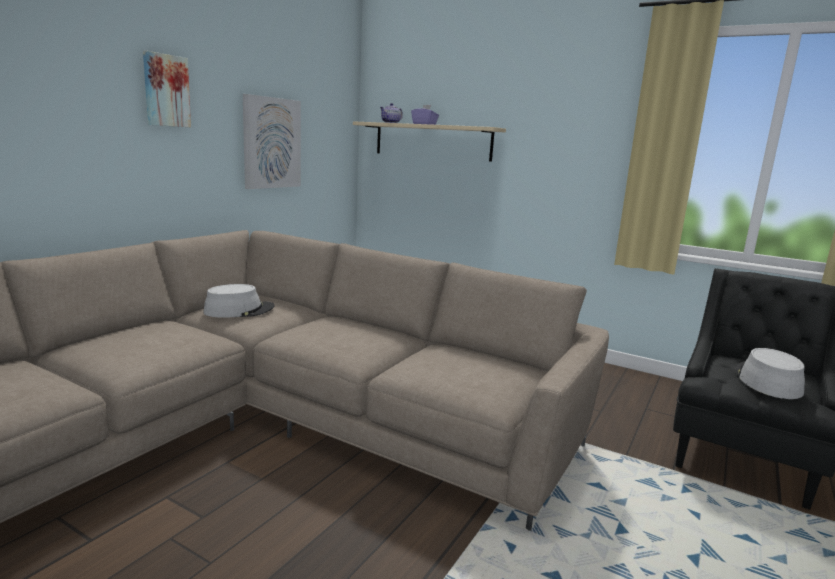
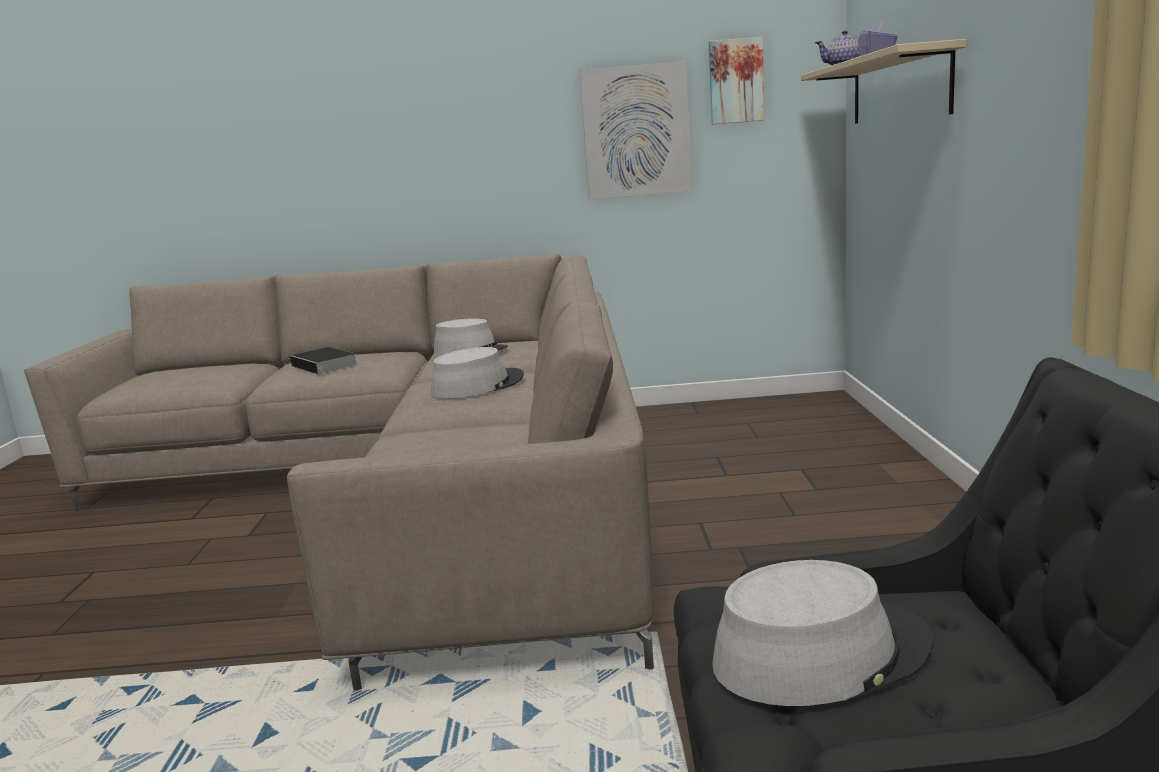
camera: 60 degrees right, 0 degrees up
(140, 345) = (326, 365): none -> book
(165, 90) = (464, 88): picture -> picture (735, 81)
(338, 330) = (477, 385): none -> grey hat

